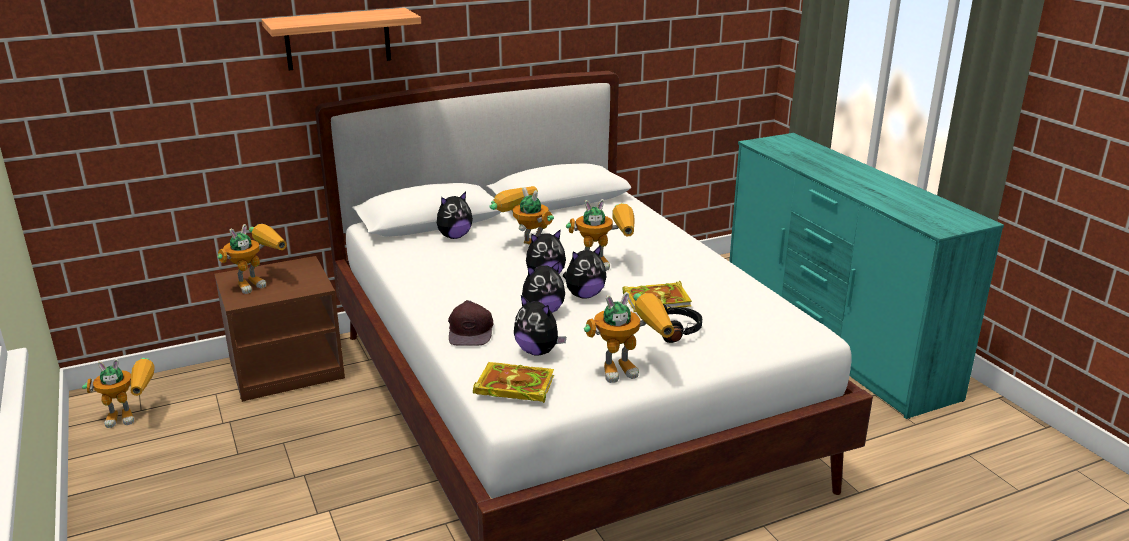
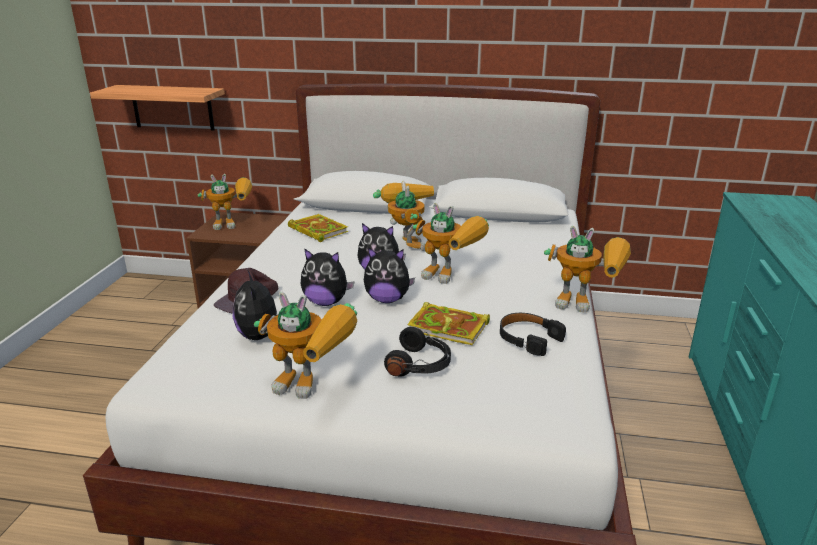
camera: 35 degrees right, 0 degrees up
(133, 416) = (134, 301): toy robot -> toy robot (587, 304)
(338, 39) = (324, 28): shelf -> shelf (172, 107)
(454, 236) = (364, 220): plush toy -> none
(512, 386) = (188, 360): book -> book (317, 230)
(718, 290) = (528, 339): none -> black headphones

